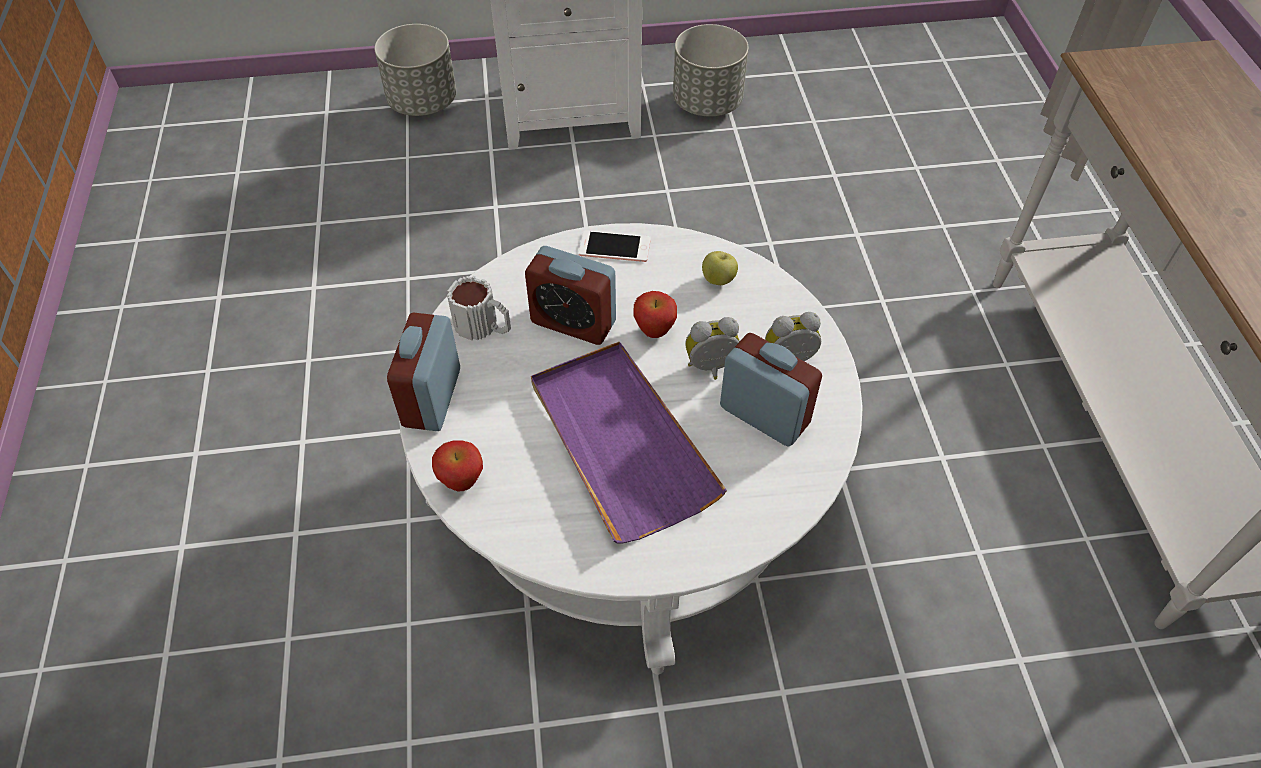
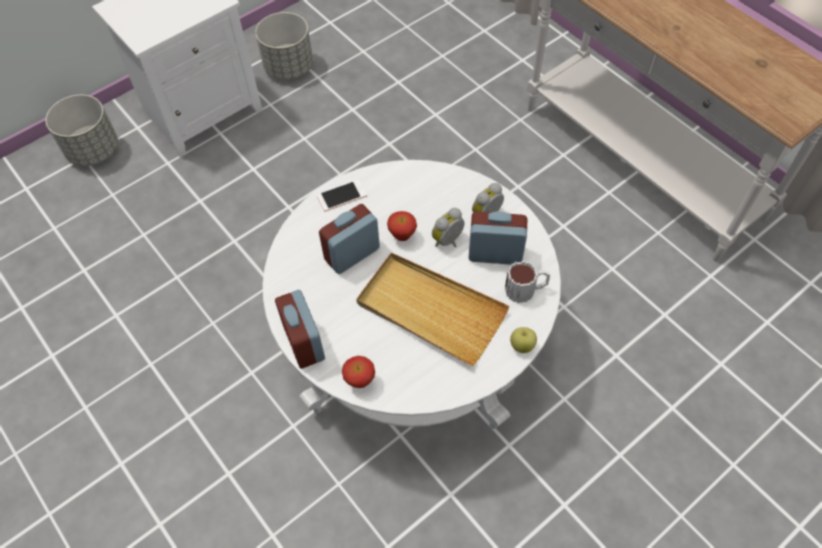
camera: 30 degrees left, 5 degrees up
(484, 327) = (301, 284): mug -> mug (526, 289)
(573, 322) = (352, 254): alarm clock -> alarm clock turned 150 degrees clockwise
(620, 442) = (430, 310): purple tray -> beige tray
(718, 279) = (415, 187): apple -> apple (522, 345)

